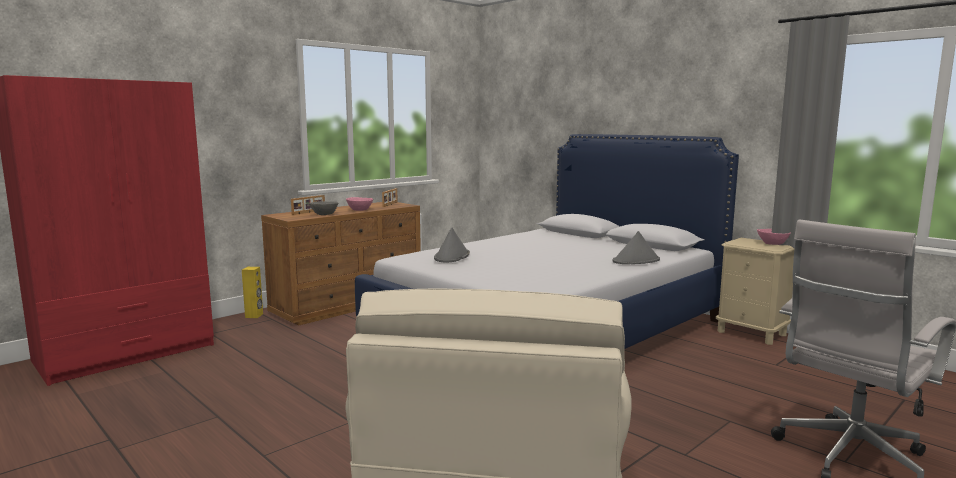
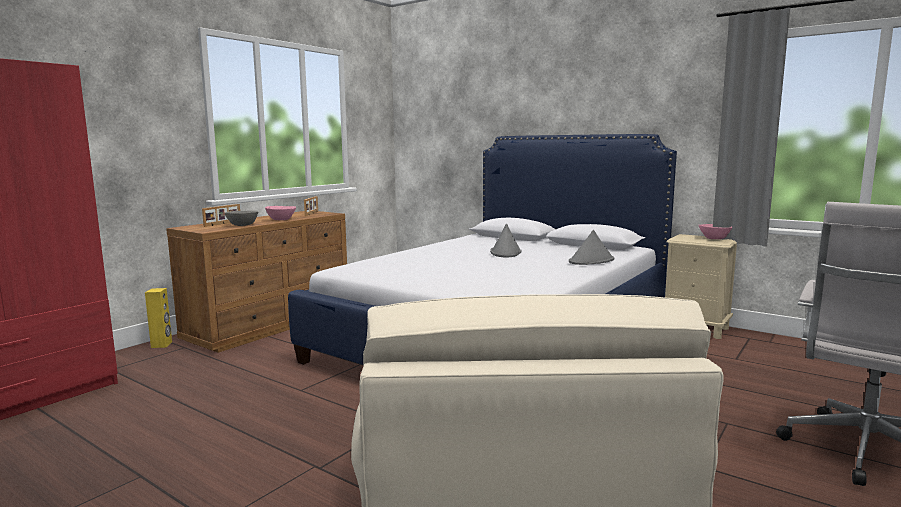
camera: 10 degrees left, 0 degrees up
(452, 256) = (398, 265): grey hat -> grey hat (505, 252)

